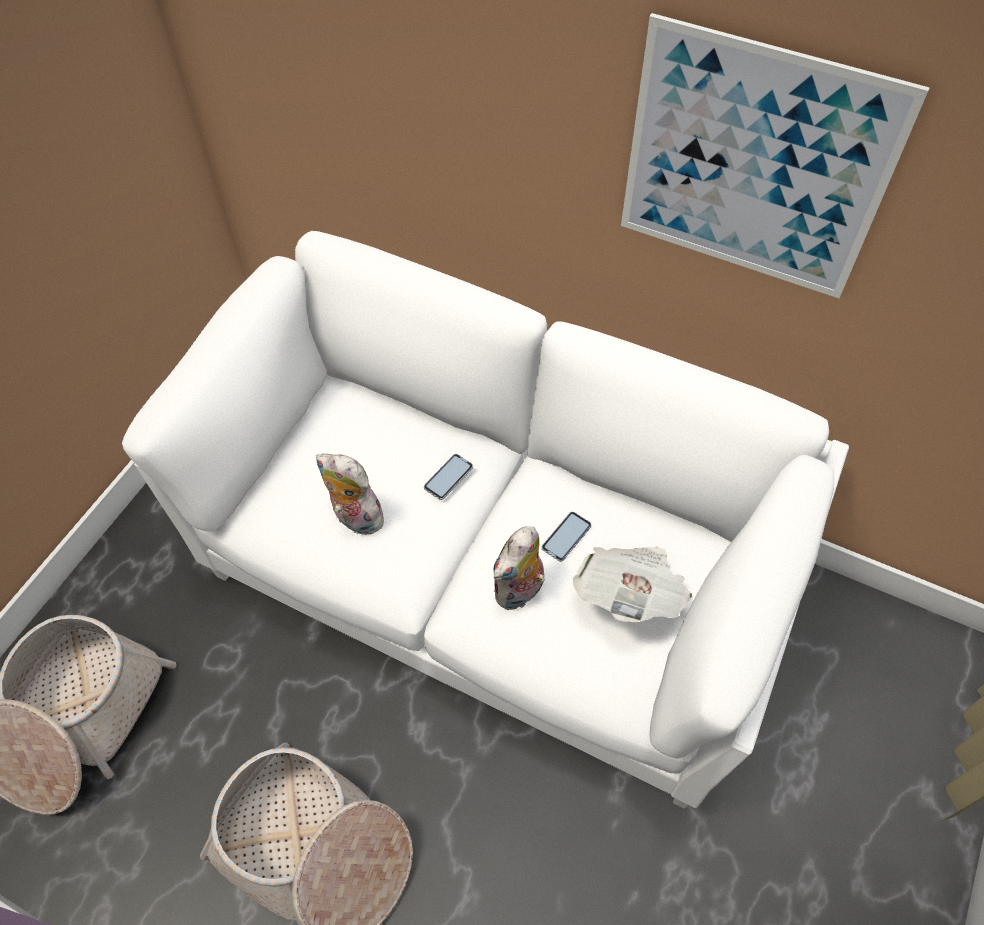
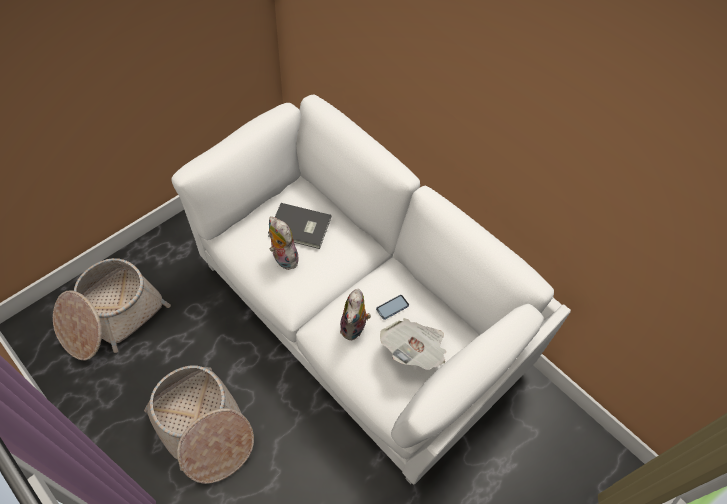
camera: 15 degrees right, 0 degrees up
(363, 459) = (300, 228): none -> grey book
(448, 477) = (342, 253): phone -> none
(520, 592) = (354, 328): plush toy -> plush toy turned 45 degrees counterclockwise
(753, 165) = (543, 131): picture -> none

